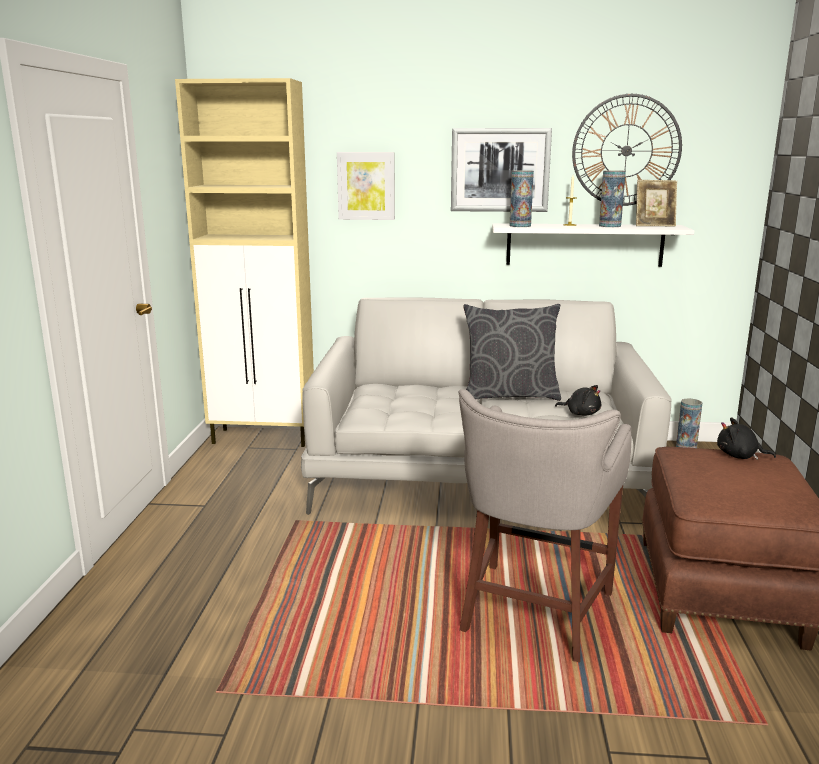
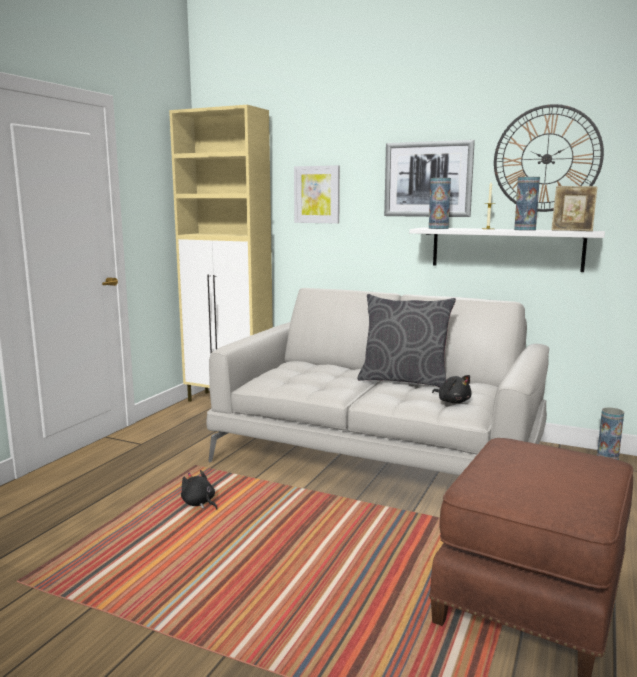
camera: 20 degrees right, 5 degrees down
(533, 614) = (322, 578): grey stool -> none
(739, 456) = (569, 455): black plush toy -> black plush toy (199, 503)

